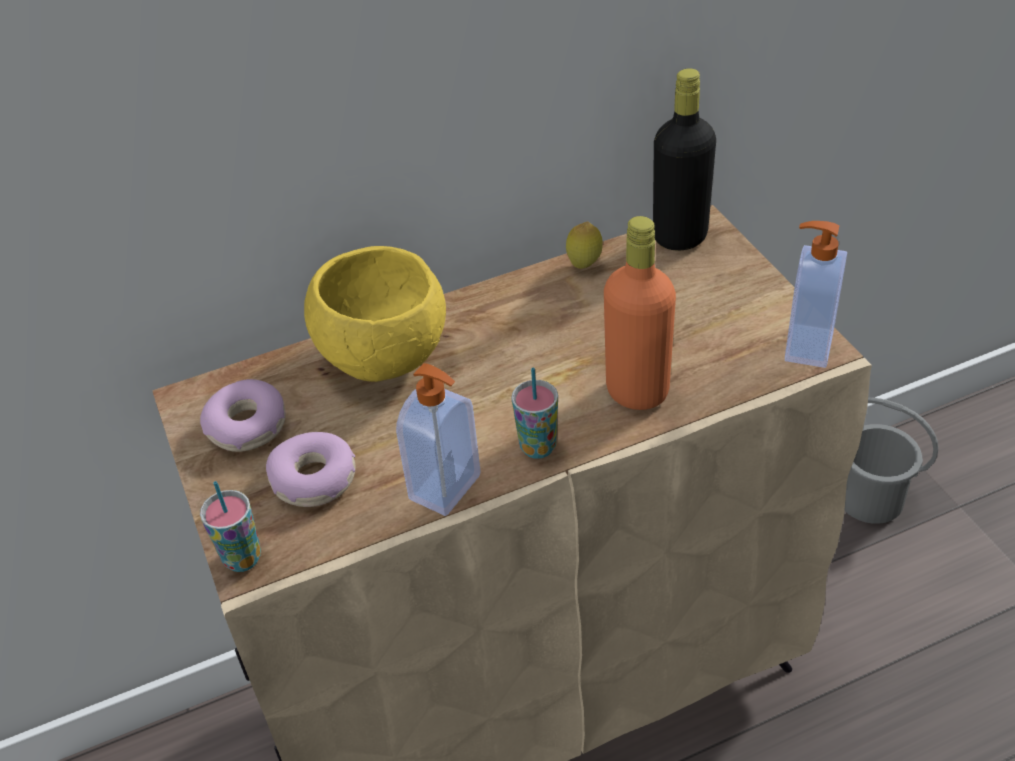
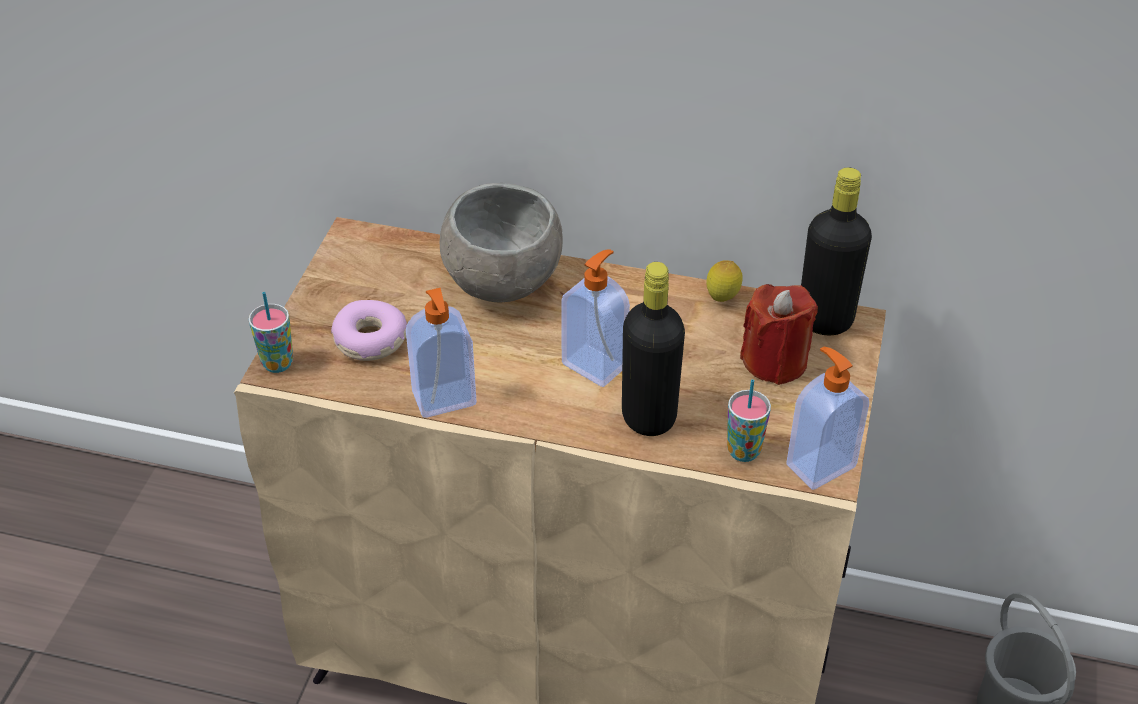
camera: 35 degrees right, 0 degrees up
(248, 426) = (367, 278): donut -> none
(382, 357) = (502, 282): yellow bowl -> grey bowl
(538, 447) = (534, 411): cup -> cup (743, 451)
(544, 376) = (595, 364): none -> soap dispenser
(637, 391) = (649, 417): orange bottle -> black bottle
(680, 288) = (775, 361): none -> red candle

